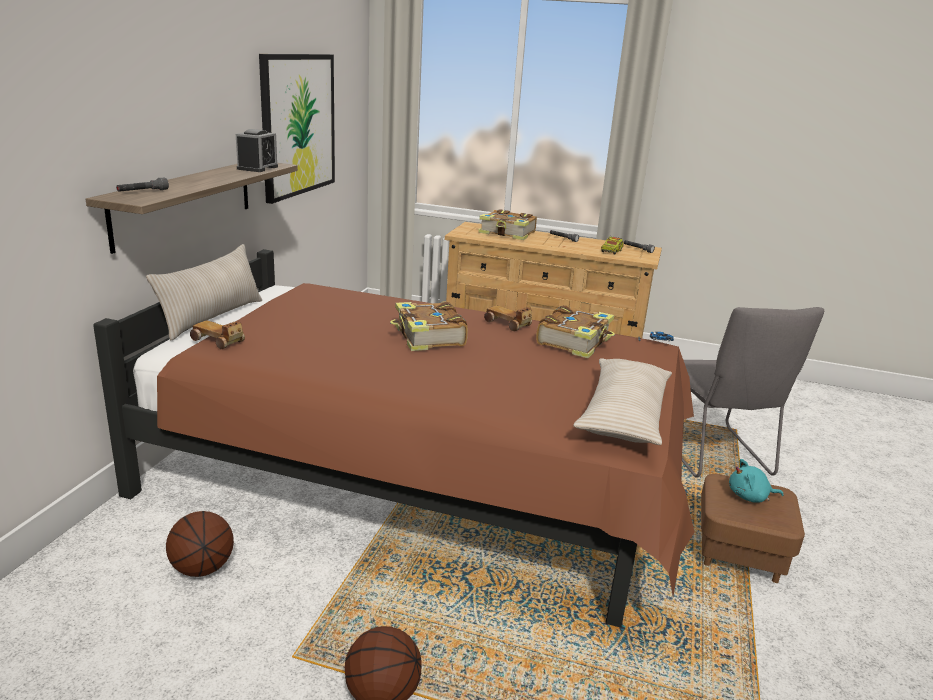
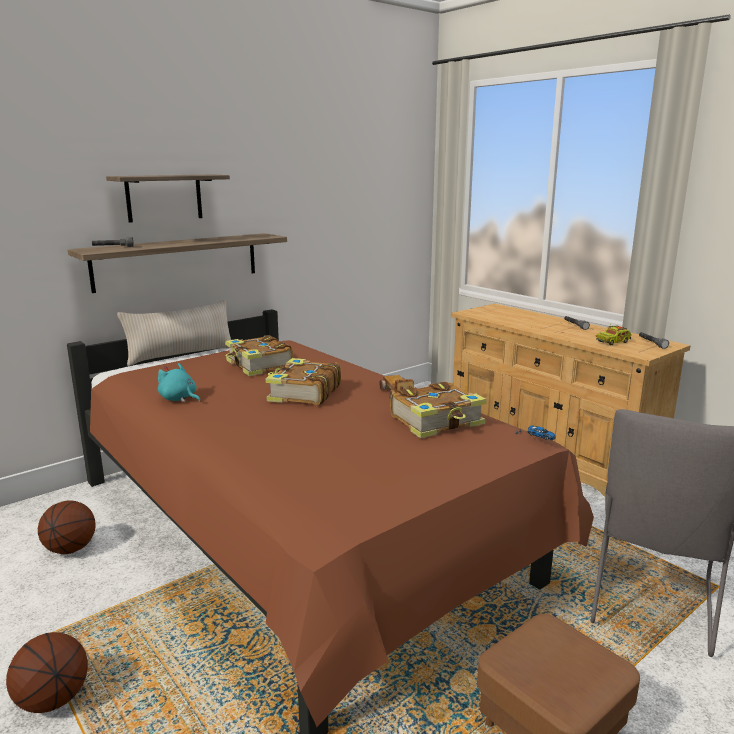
camera: 35 degrees right, 5 degrees down
(171, 122) = (164, 197): none -> shelf
(218, 341) = (149, 370): toy car -> none
(257, 168) = (246, 237): alarm clock -> none
(298, 125) = (326, 207): picture -> none
(508, 233) = (520, 316): book -> book (259, 365)
(624, 414) = (364, 498): beige pillow -> none
(750, 497) = (560, 657): turquoise plush toy -> turquoise plush toy (179, 399)

